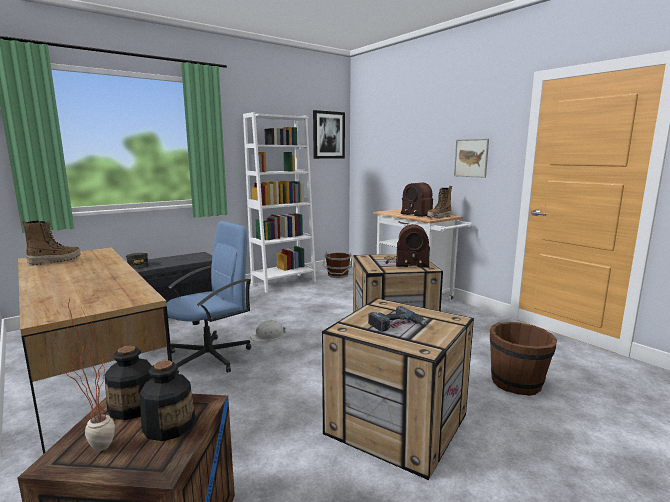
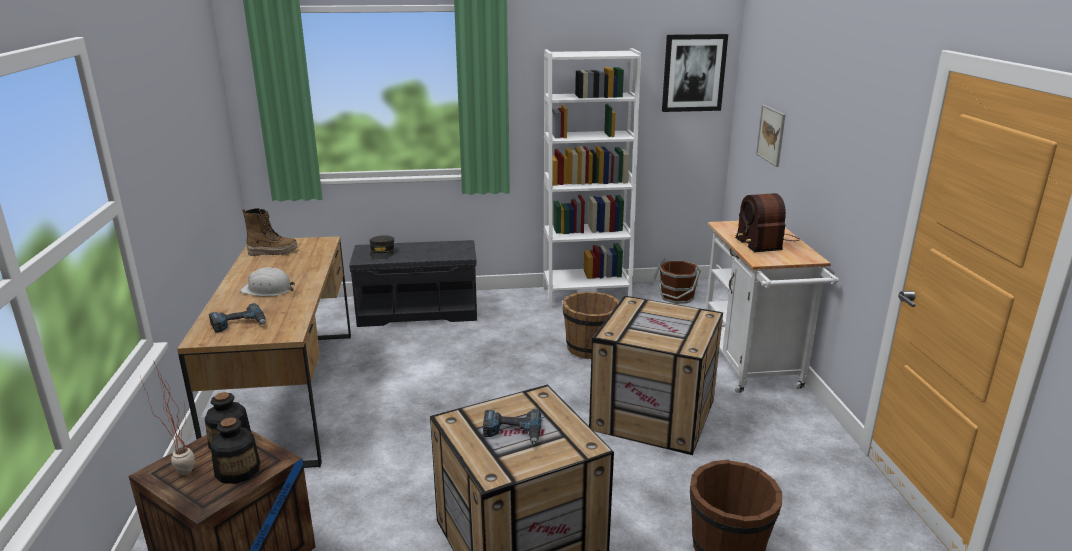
camera: 30 degrees right, 10 degrees up
(79, 302) = (239, 324): none -> power drill
(210, 356) = (411, 388): blue office chair -> none
(268, 336) = (492, 378): white hard hat -> white hard hat (268, 289)
(316, 307) = (590, 348): none -> brown bucket
(405, 263) = (672, 329): radio -> none
(439, 217) = (783, 259): boot -> none
(471, 158) = (854, 169): picture -> picture (771, 135)

